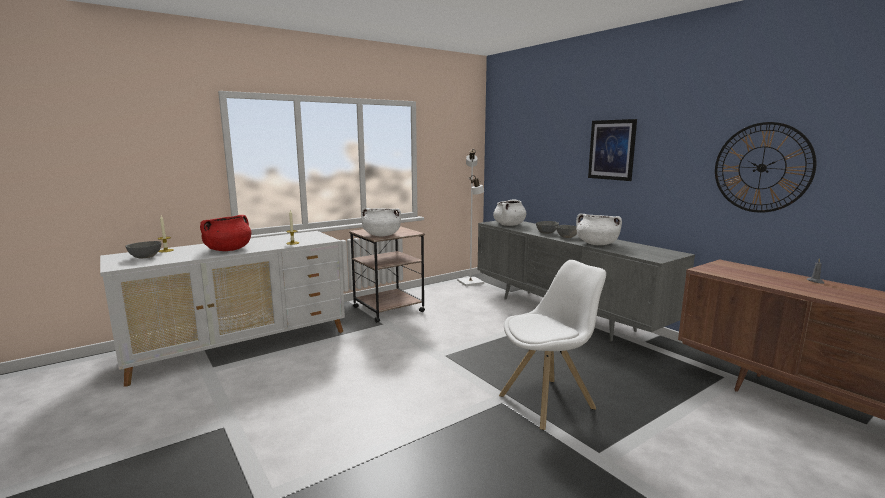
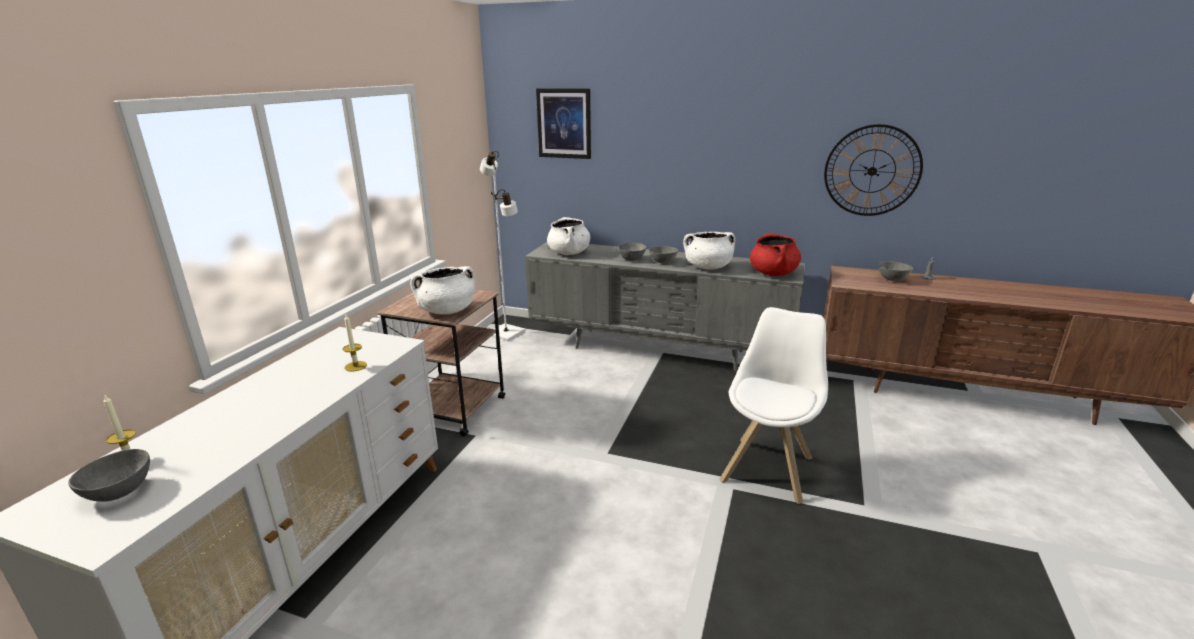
camera: 35 degrees left, 10 degrees up
(228, 250) = (268, 416): red cooking pot -> red cooking pot (773, 273)
(612, 150) = (698, 150): picture -> picture (564, 123)
(767, 276) = (893, 279): none -> grey bowl

